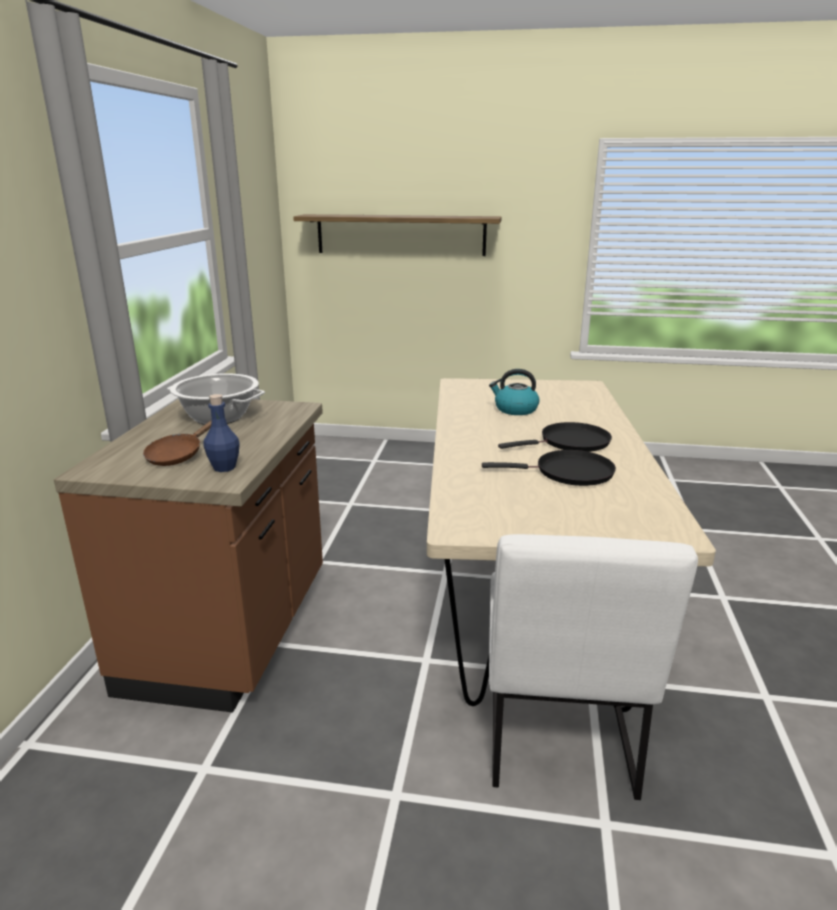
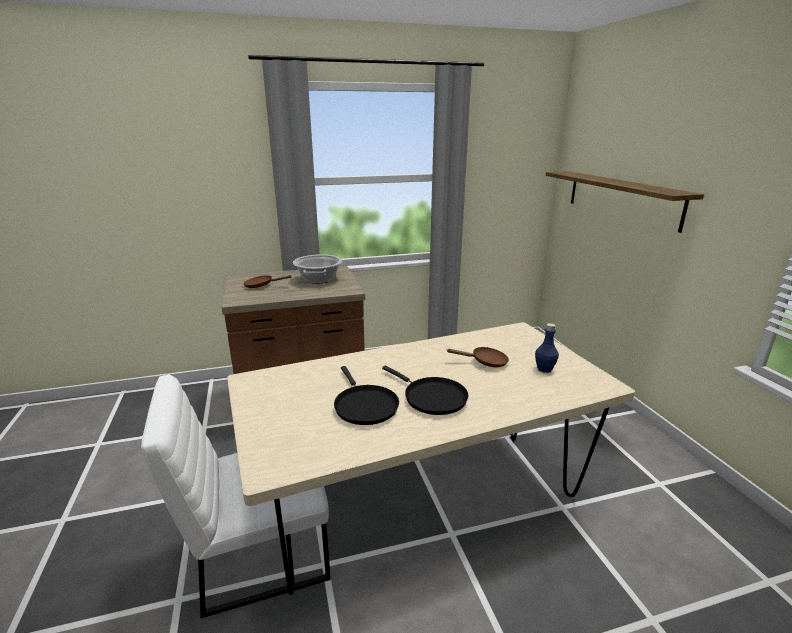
camera: 65 degrees right, 0 degrees up
(224, 467) = (250, 297): blue bottle -> blue bottle (544, 369)
(515, 409) = (485, 362): kettle -> brown frying pan

